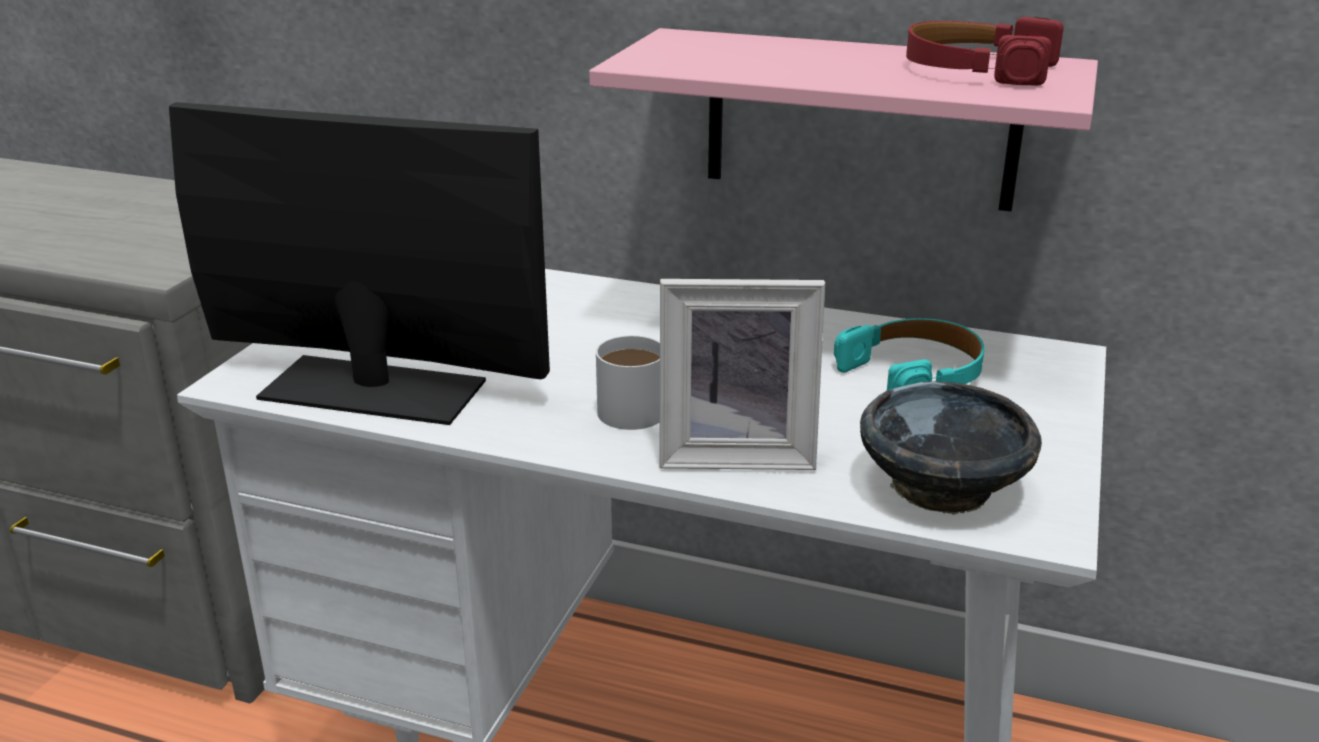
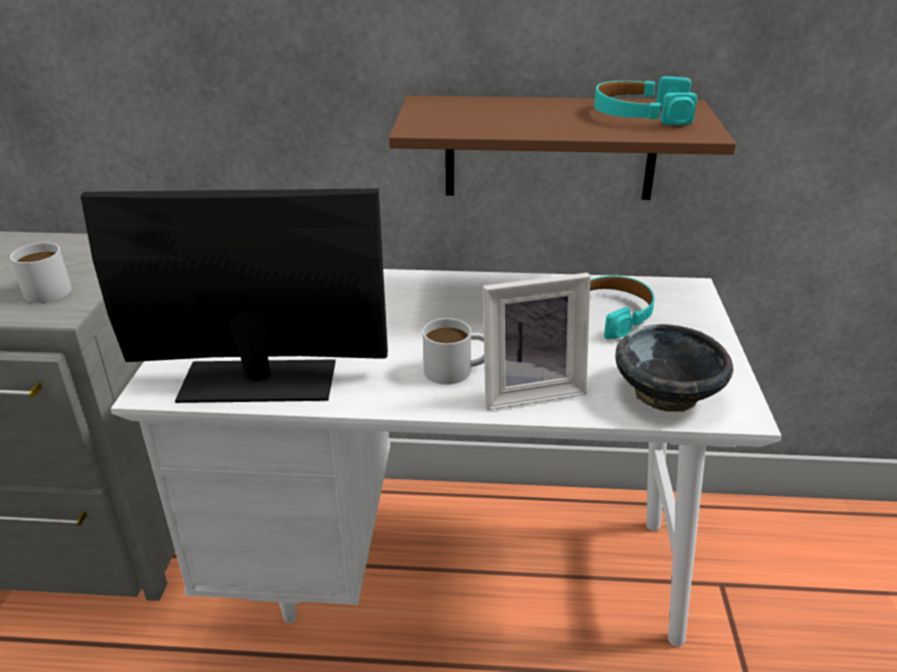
camera: 15 degrees left, 5 degrees up
(162, 242) = (49, 287): none -> white mug
(860, 119) = (550, 148): pink shelf -> brown shelf
(977, 69) = (641, 114): red headphones -> turquoise headphones

